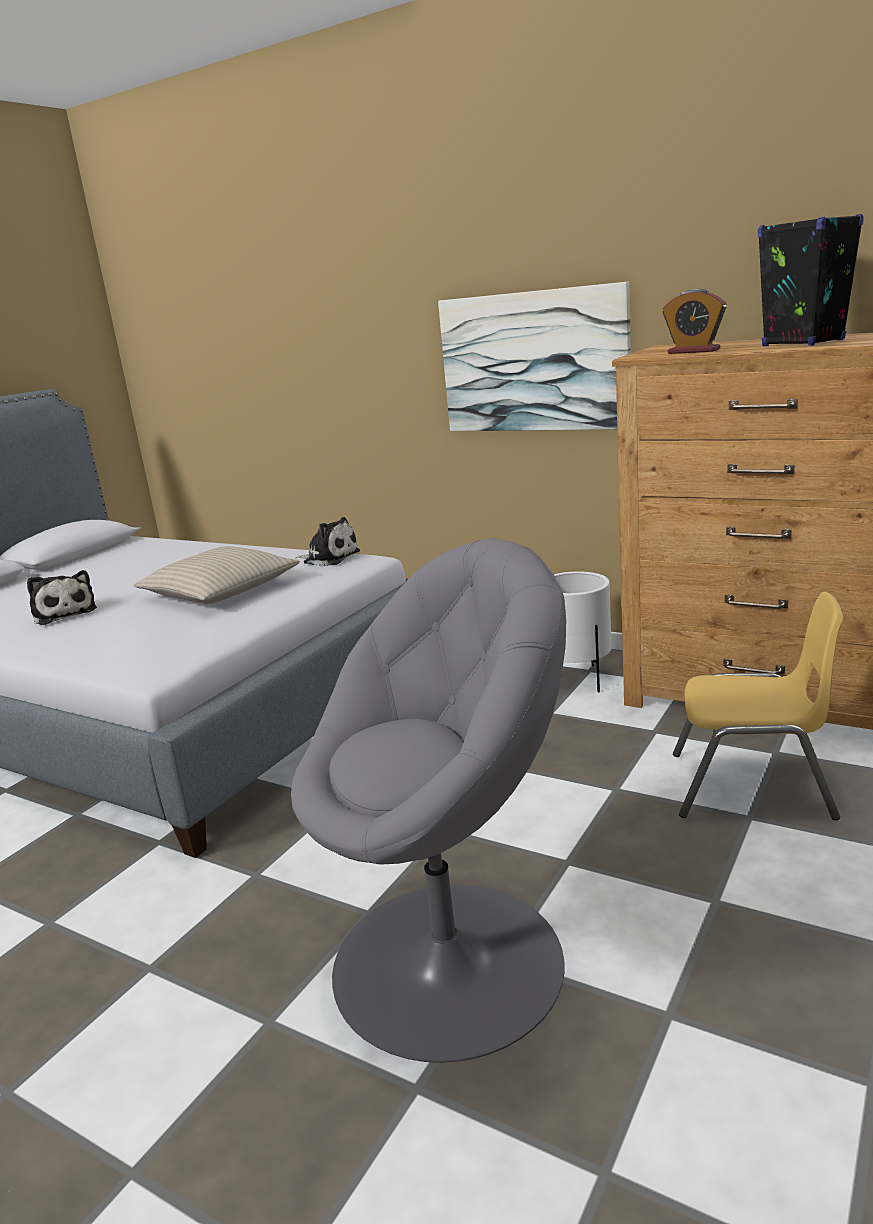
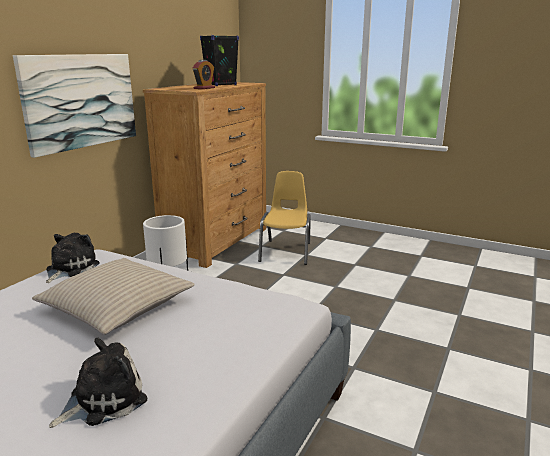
camera: 95 degrees left, 0 degrees up
(452, 962) = (400, 309): grey armchair -> none

